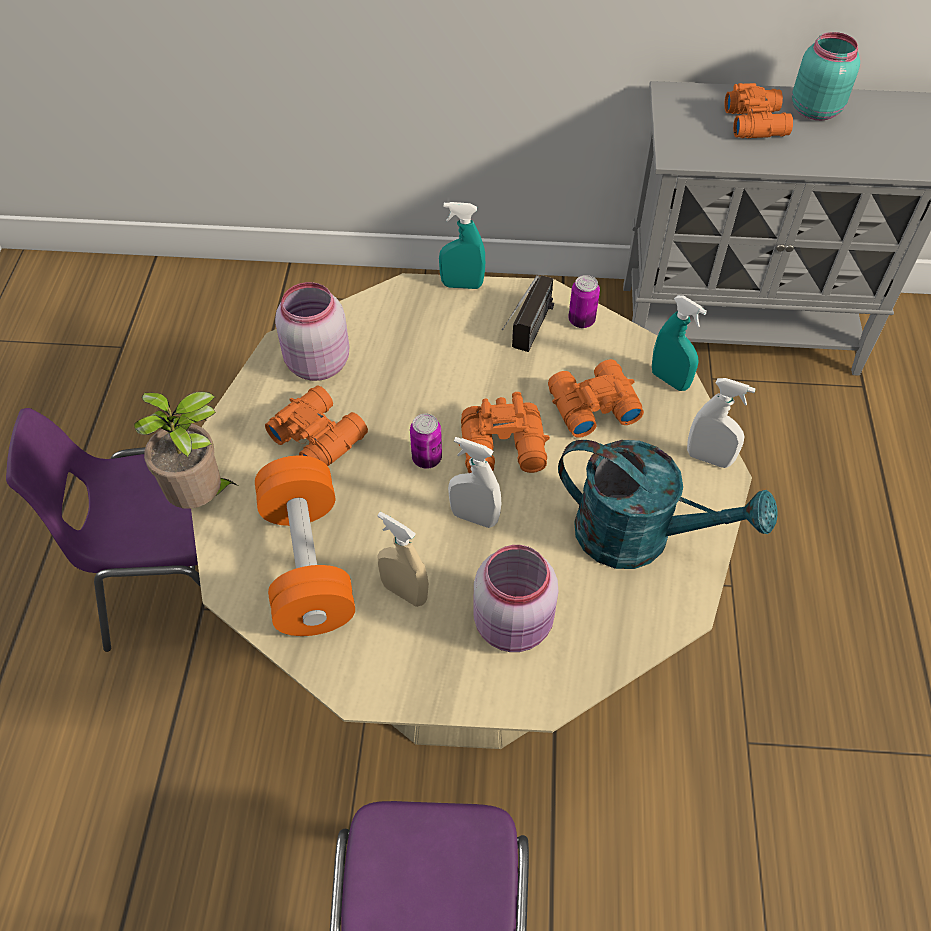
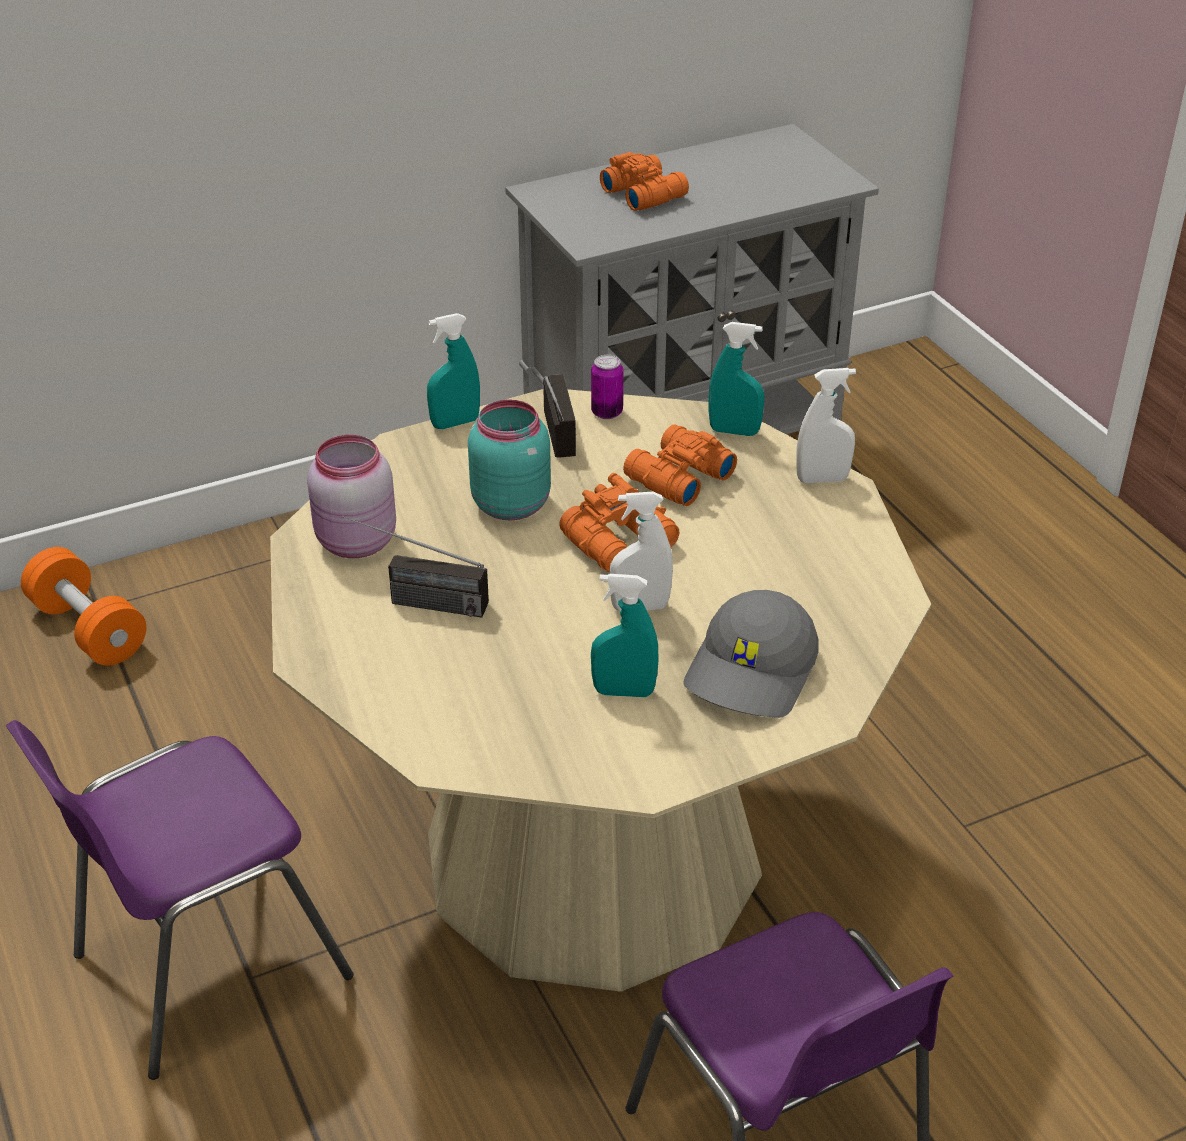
camera: 30 degrees left, 15 degrees down
(202, 498) = (334, 701): potted plant -> none
(308, 564) = (503, 709): orange dumbbell -> orange dumbbell (88, 629)
(318, 435) = (414, 601): orange binoculars -> radio
(404, 592) = (624, 692): beige spray bottle -> turquoise spray bottle
(427, 458) = (549, 578): can -> none
(515, 624) = (753, 672): pink jar -> grey cap
(640, 537) = (811, 562): turquoise watering can -> none
(815, 109) = (692, 167): turquoise jar -> turquoise jar (510, 503)

